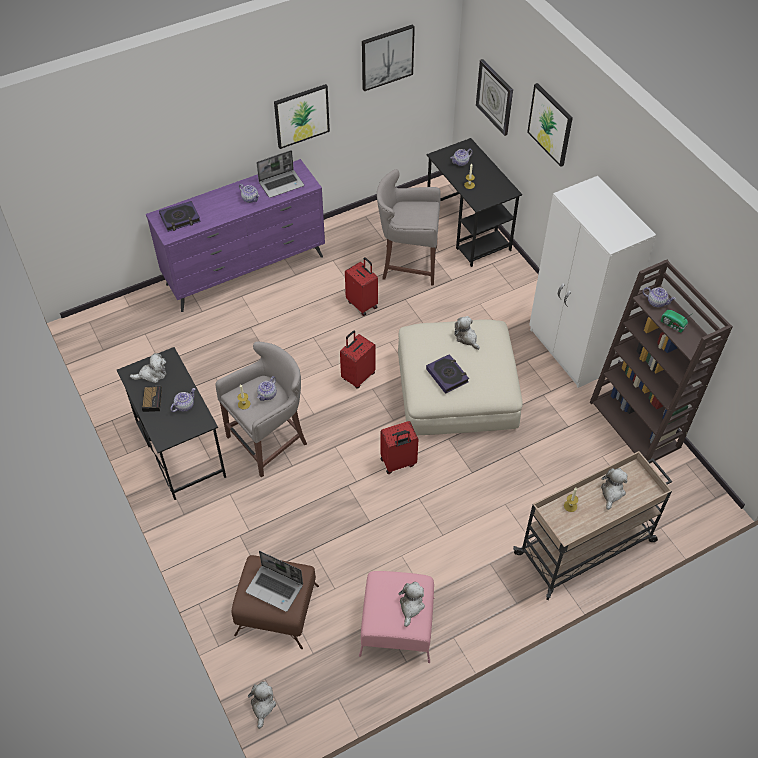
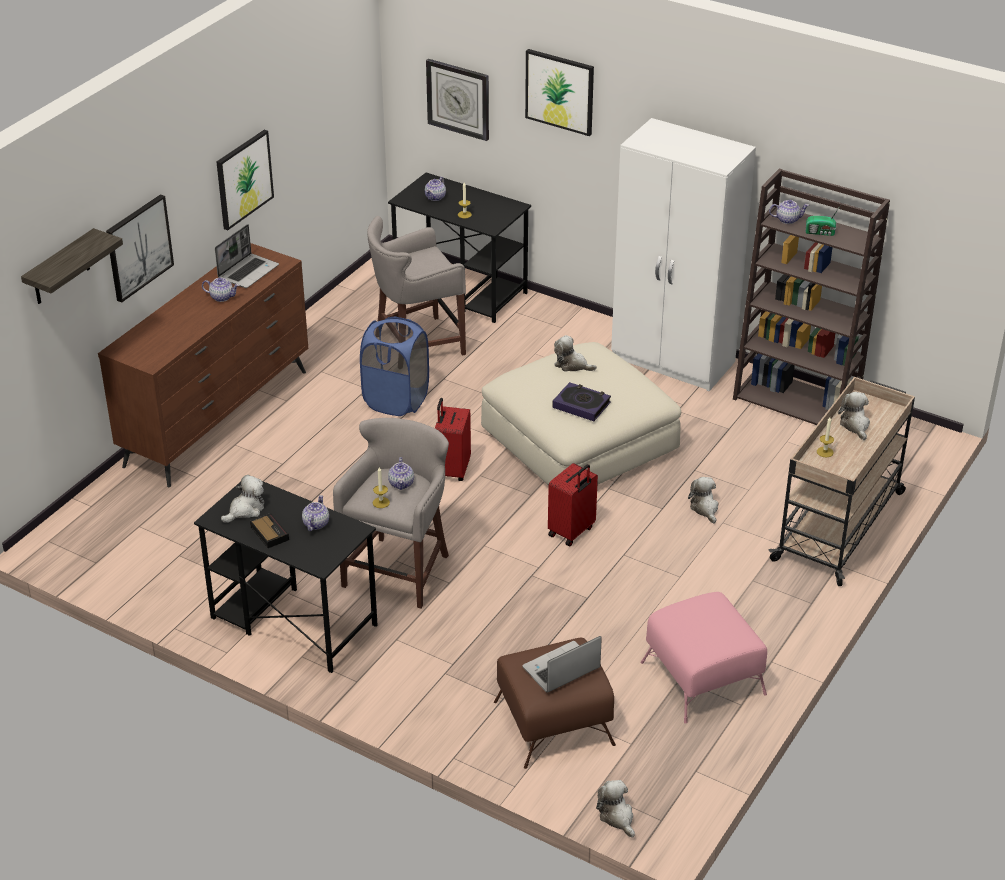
camera: 30 degrees left, 15 degrees down
(113, 156) = (60, 268): none -> shelf
(180, 219) = (149, 343): book -> none
(246, 270) = (218, 418): purple dresser -> brown dresser
(275, 588) = (561, 669): laptop -> laptop turned 150 degrees clockwise
(362, 304) = (396, 400): red suitcase -> blue laundry basket
(387, 57) = (318, 83): picture -> picture (138, 247)
(411, 606) = (725, 622): plush toy -> plush toy (704, 508)

